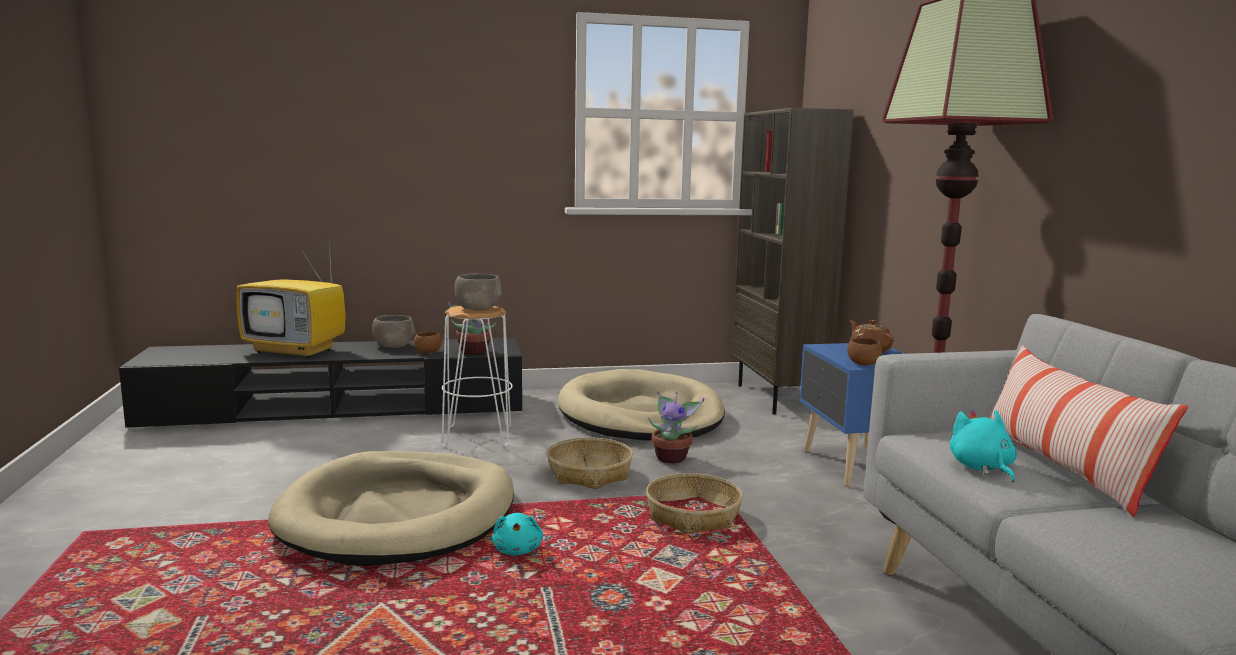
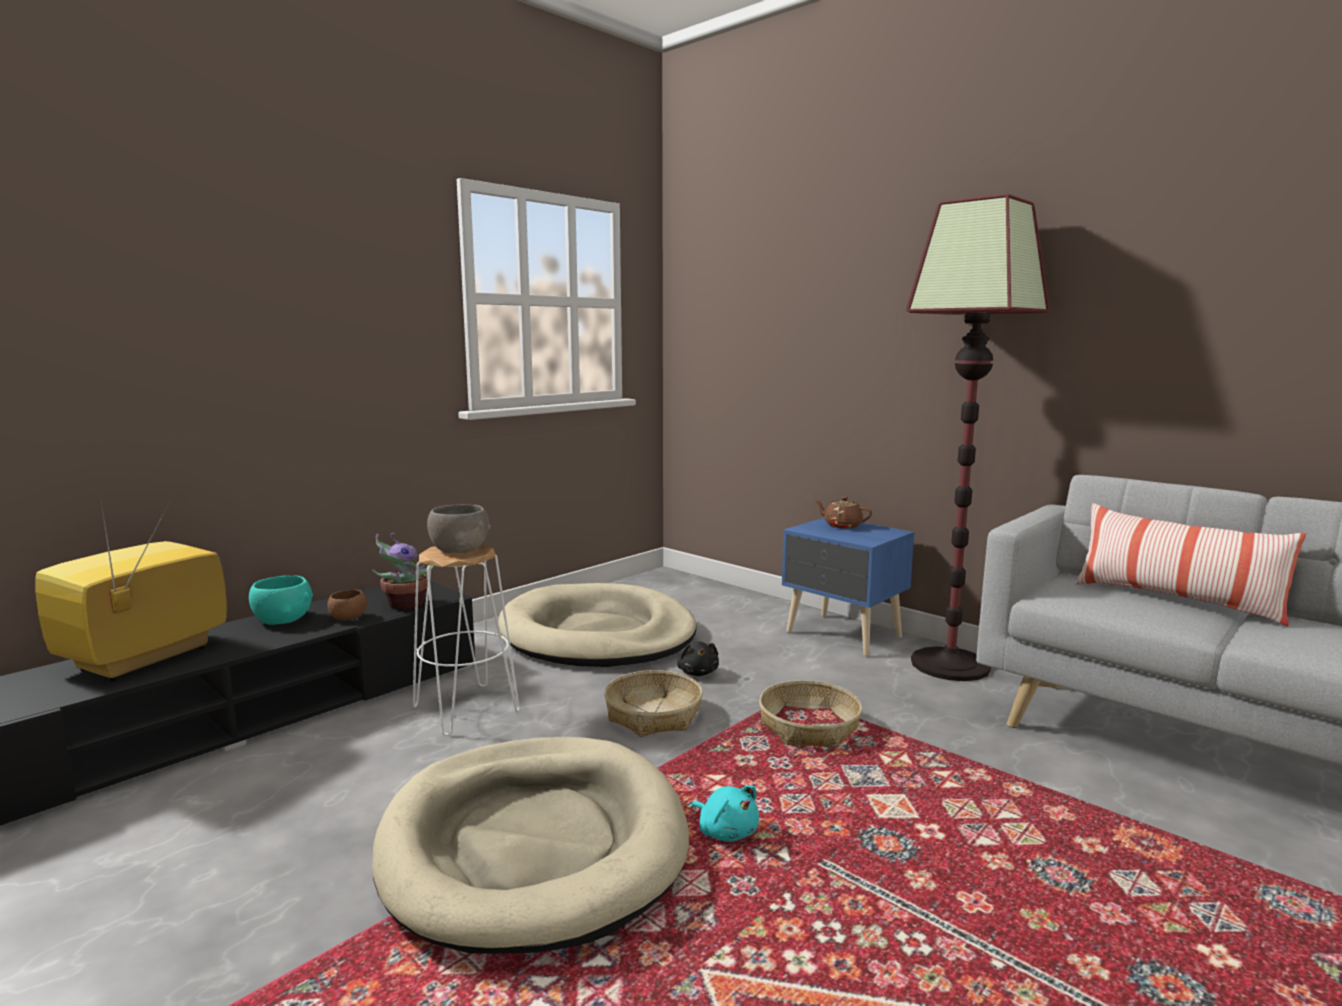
camera: 35 degrees left, 0 degrees up
(297, 351) = (143, 660): television -> television turned 135 degrees clockwise
(394, 346) = (284, 619): grey bowl -> turquoise bowl
(672, 458) = (698, 672): potted plant -> black plush toy
(779, 398) = (688, 586): brown bookcase -> none
(863, 364) = (868, 539): brown bowl -> none
(982, 468) = (1142, 613): turquoise plush toy -> none

